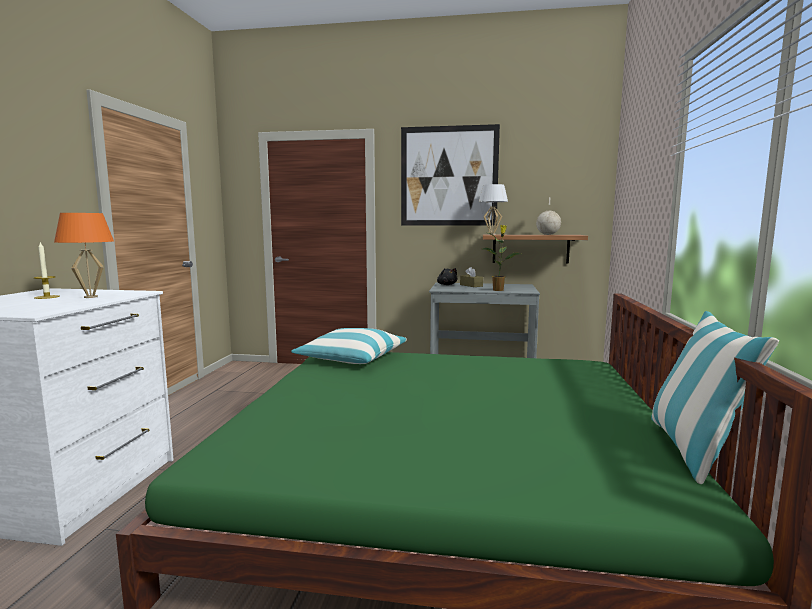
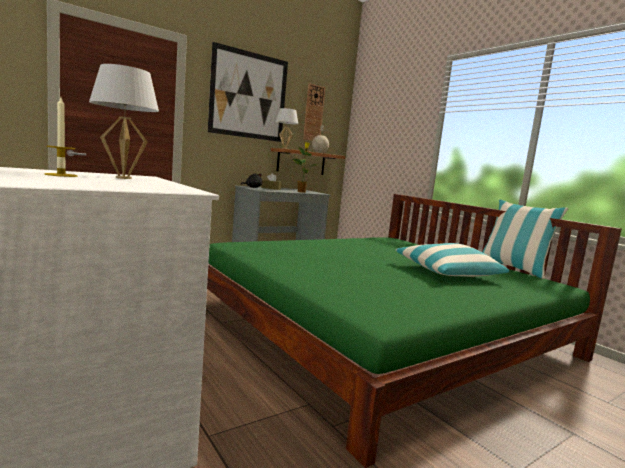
camera: 45 degrees left, 0 degrees up
(91, 297) = (124, 178): orange table lamp -> white table lamp
(351, 358) = (261, 246): pillow -> pillow (448, 272)
(546, 181) = (313, 113): none -> wall clock

